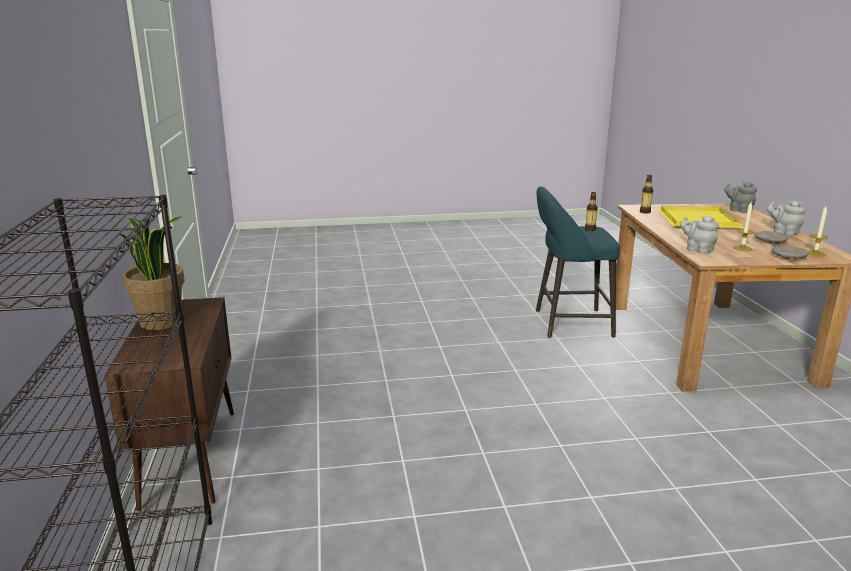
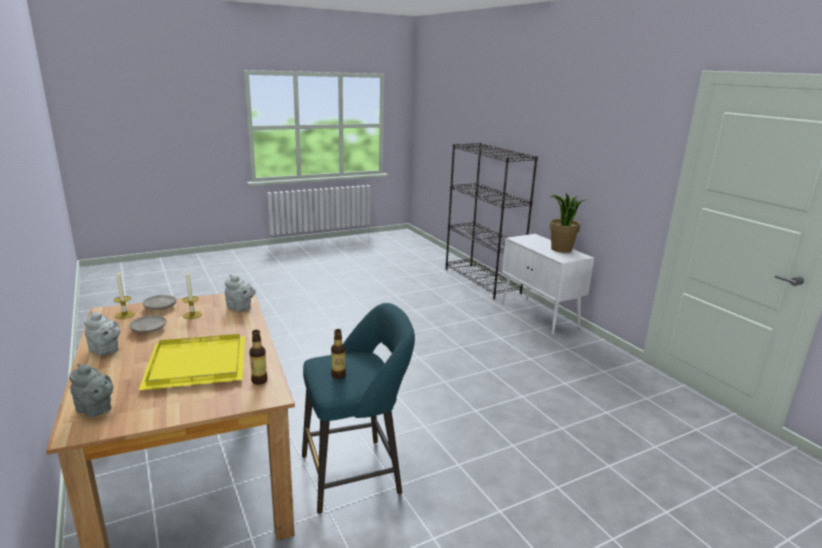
camera: 160 degrees right, 0 degrees up
(190, 456) = (539, 315): brown cabinet -> white cabinet

